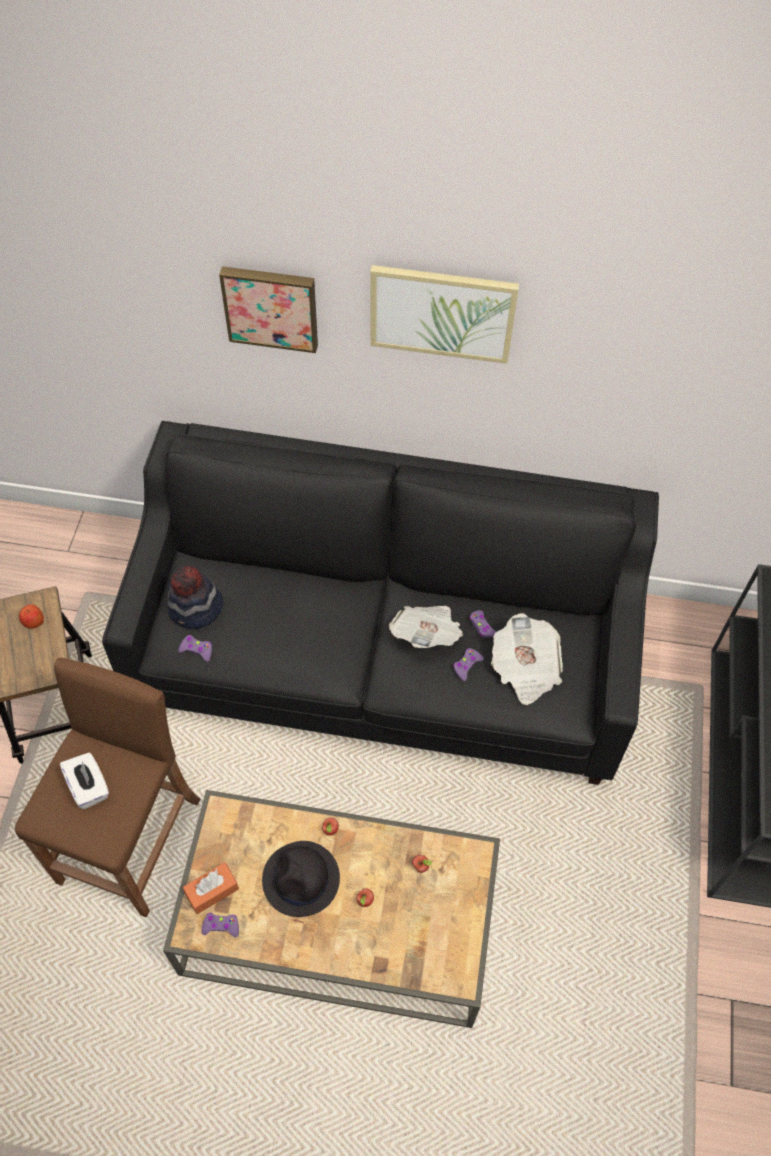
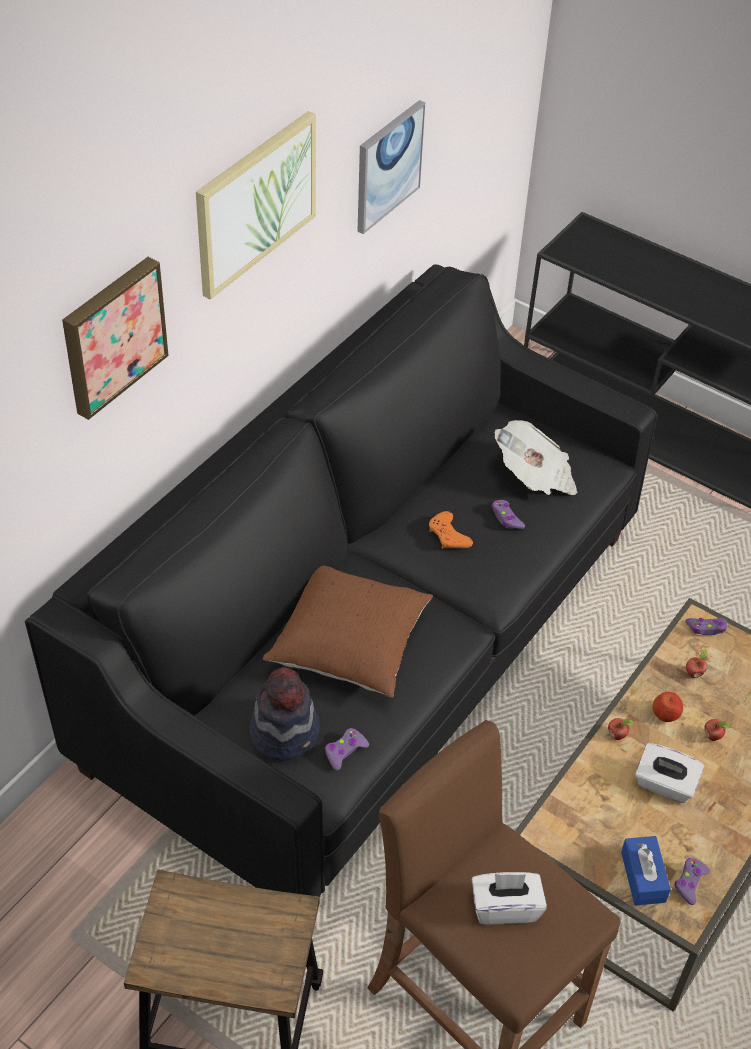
camera: 65 degrees left, 10 degrees down
(33, 621) = (198, 914): apple -> apple (666, 714)
(212, 891) = (643, 877): orange tissue box -> blue tissue box
(288, 615) = (349, 645): none -> brown pillow
(301, 879) = (664, 784): black hat -> white tissue box
(427, 634) = (448, 535): newspaper -> orange game controller
(482, 627) = (466, 487): purple game controller -> purple game controller (706, 628)
(624, 385) = (388, 166): none -> picture

